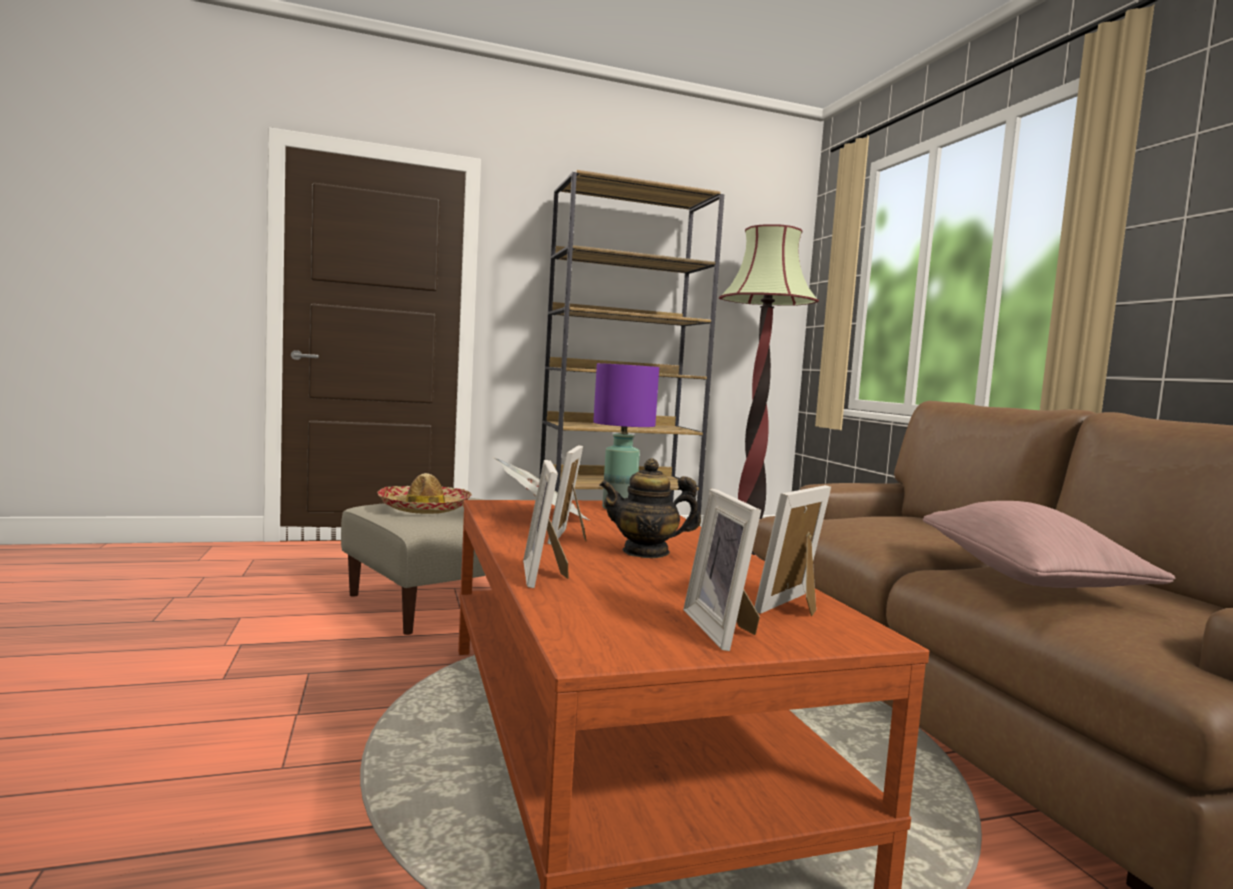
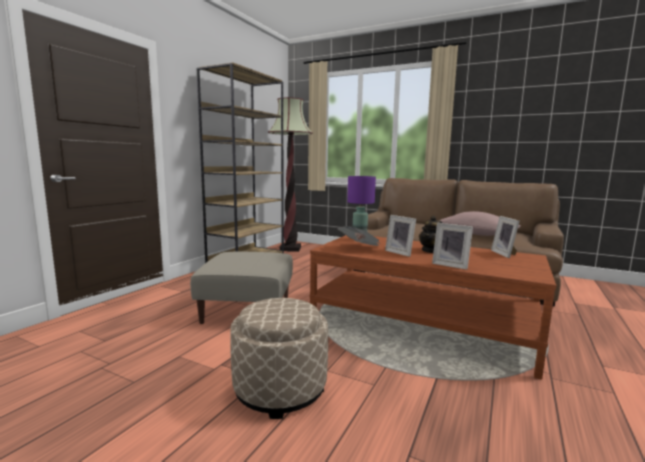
camera: 45 degrees left, 5 degrees up
(202, 699) = (280, 388): none -> beige ottoman
(424, 508) = (239, 262): hat -> none
(724, 629) = (522, 264): picture frame -> none

